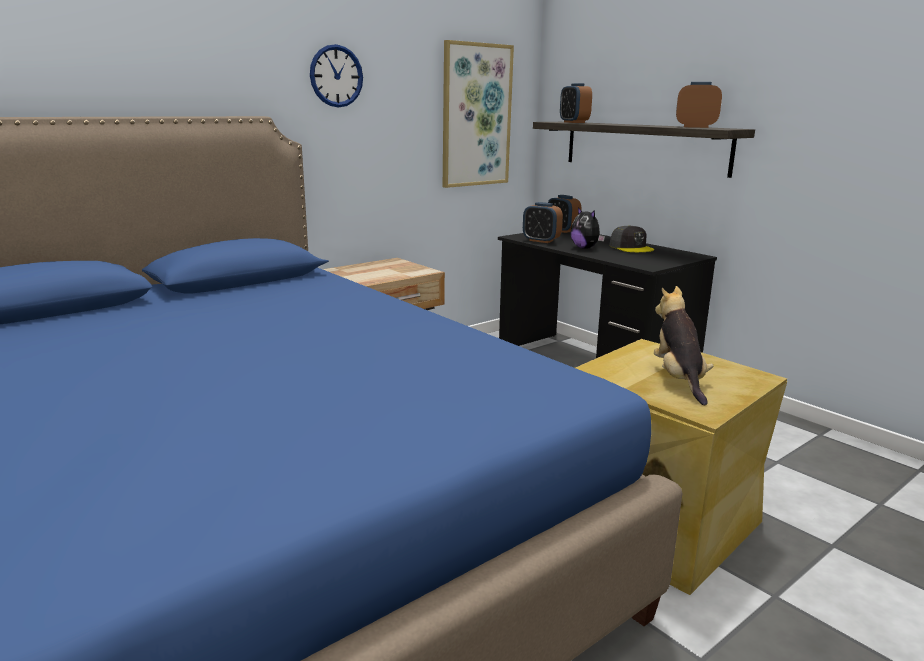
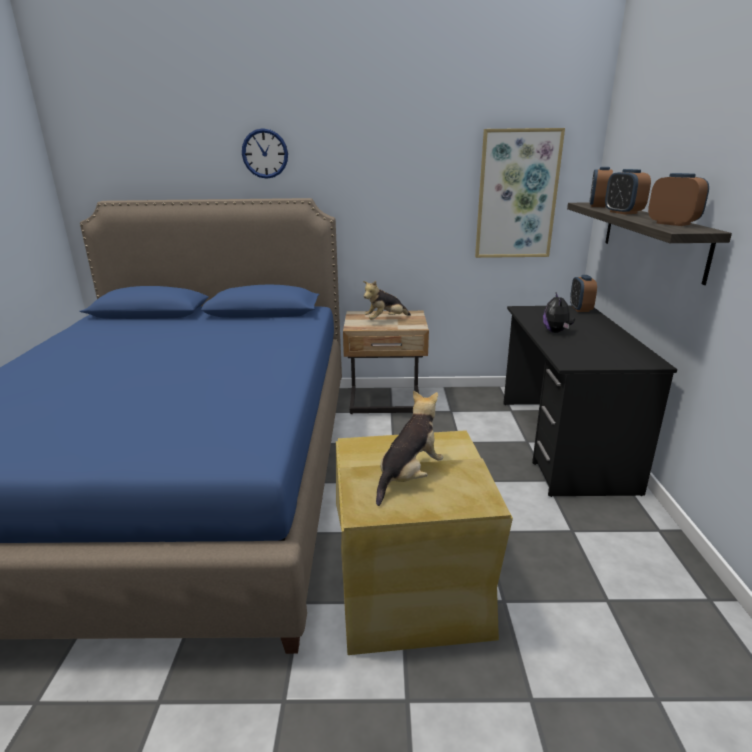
camera: 40 degrees right, 5 degrees up
(336, 76) = (376, 165): wall clock -> wall clock (265, 153)
(379, 271) = (385, 320): none -> plush toy
(541, 241) = (534, 317): alarm clock -> alarm clock (623, 212)
(631, 247) = (604, 340): grey cap -> none

